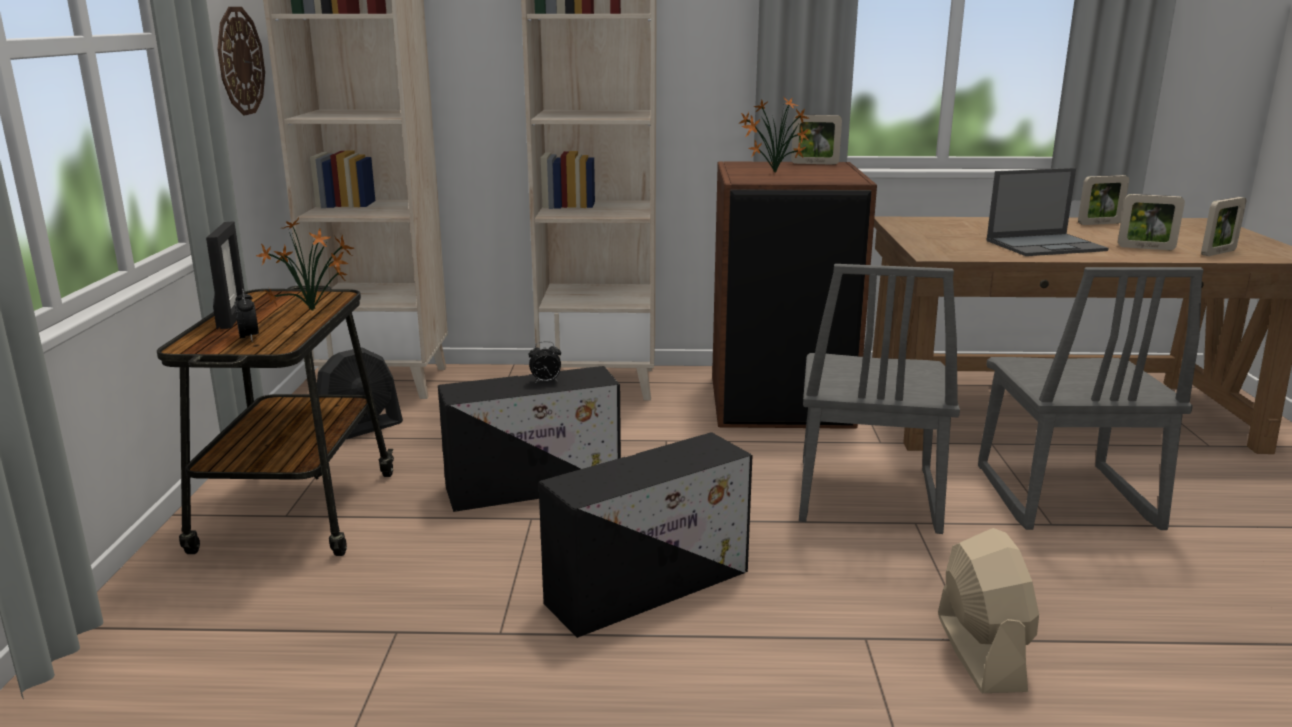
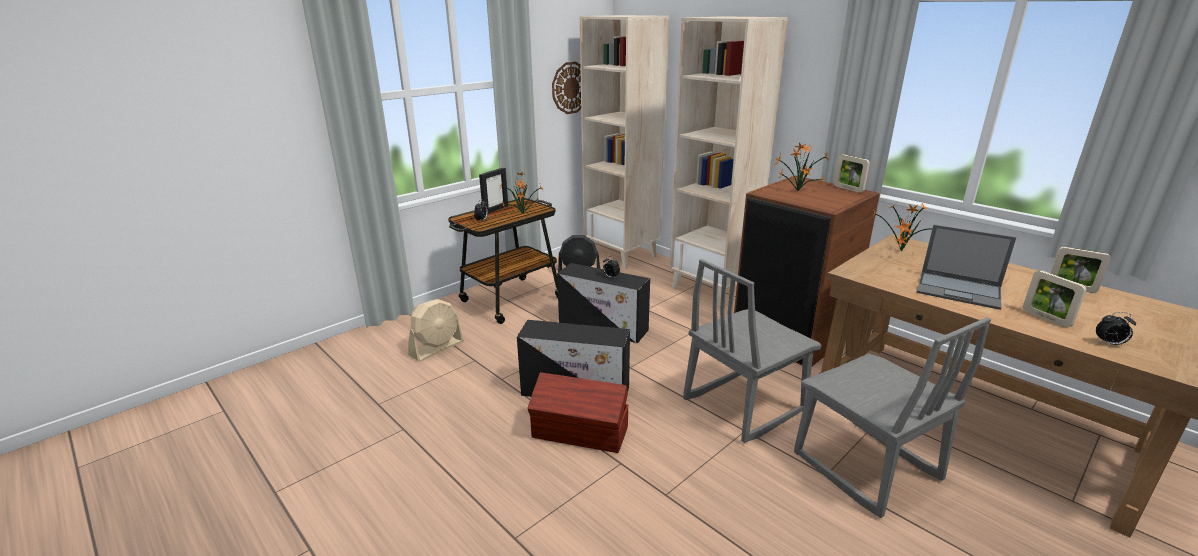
camera: 45 degrees right, 5 degrees up
(754, 634) = (580, 433): none -> brown storage box
(922, 228) = (900, 252): none -> potted plant
(979, 652) = (659, 502): beige fan -> beige fan (437, 348)
(1063, 498) = (865, 467): grey chair -> grey chair turned 75 degrees counterclockwise
(1218, 252) = (1109, 344): picture frame -> alarm clock

